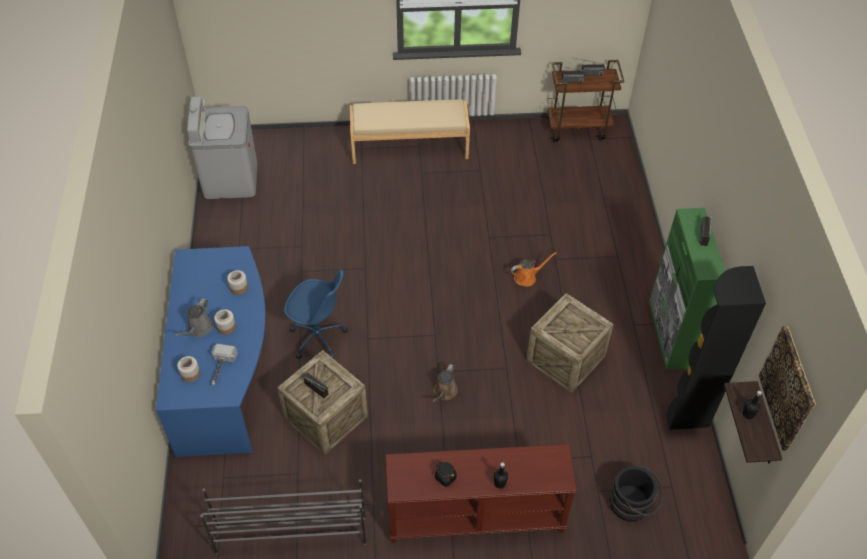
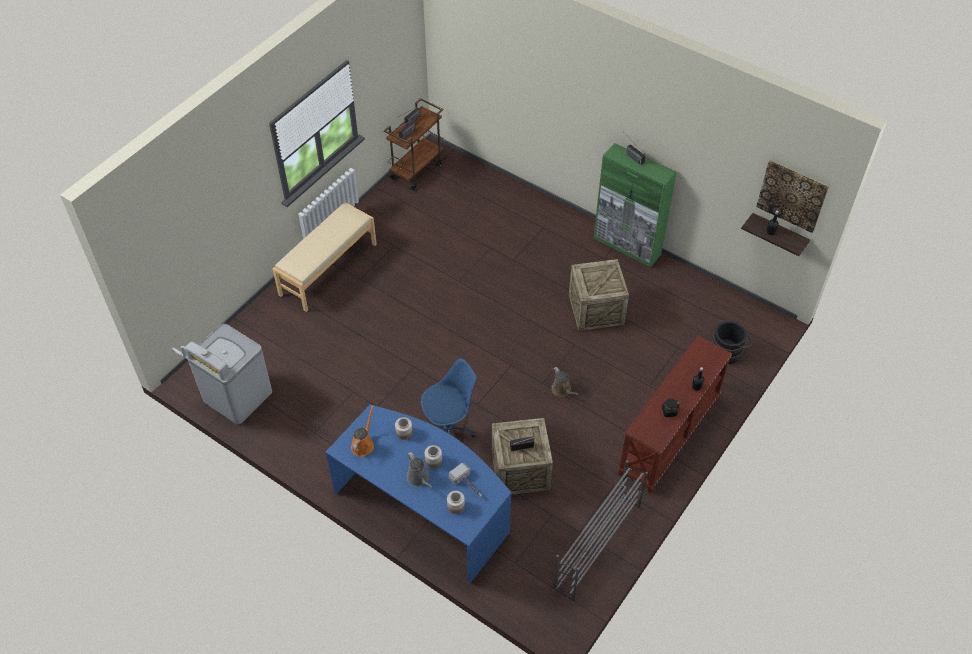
camera: 50 degrees left, 0 degrees up
(527, 277) = (513, 284): orange watering can -> orange watering can (363, 444)
(685, 415) = (690, 282): black bookcase -> none

